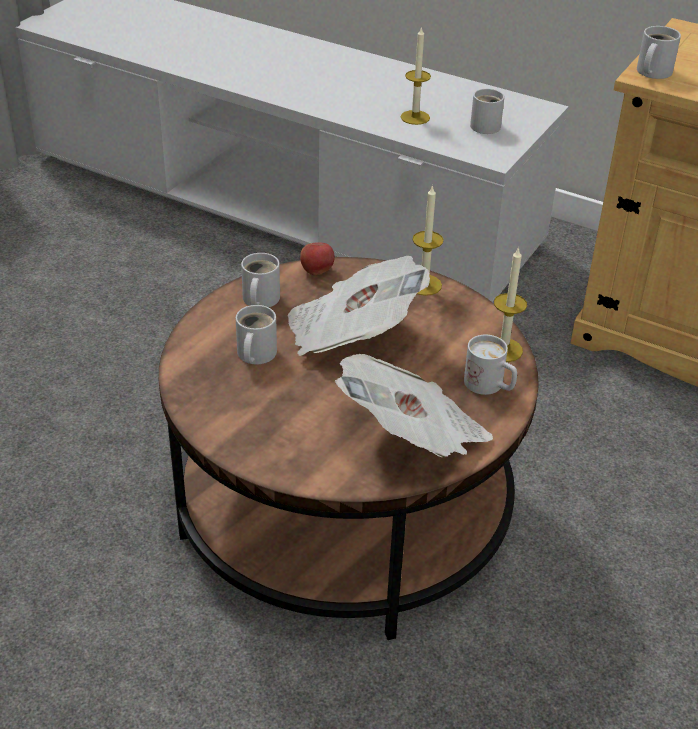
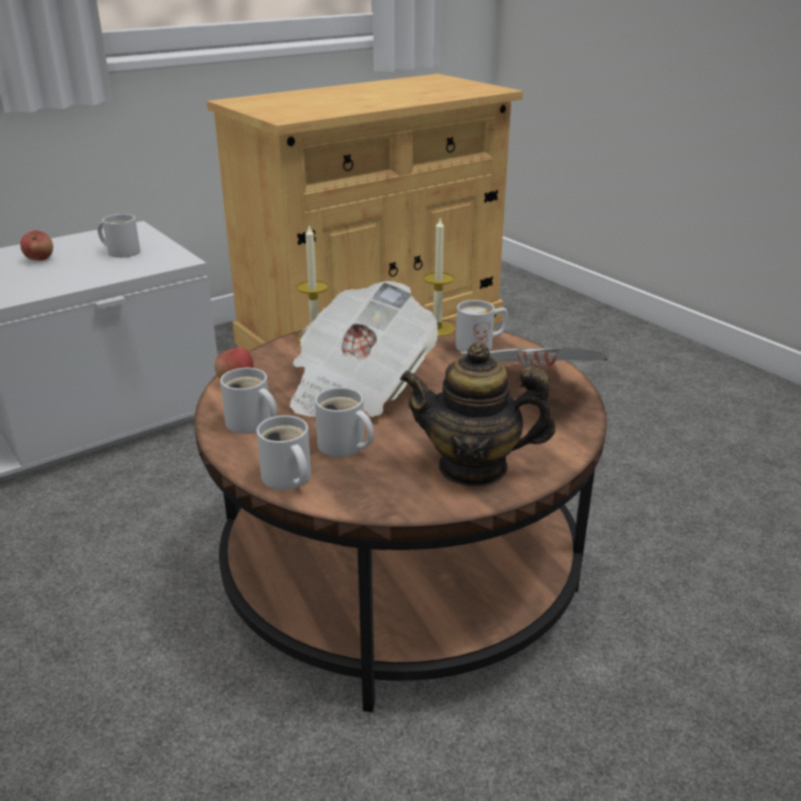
camera: 65 degrees left, 10 degrees down
(263, 430) = (473, 467): none -> teapot
(415, 117) = (60, 273): candle -> none
(432, 97) = (40, 259): none -> apple
(651, 72) = (281, 116): white mug -> white mug (287, 479)

